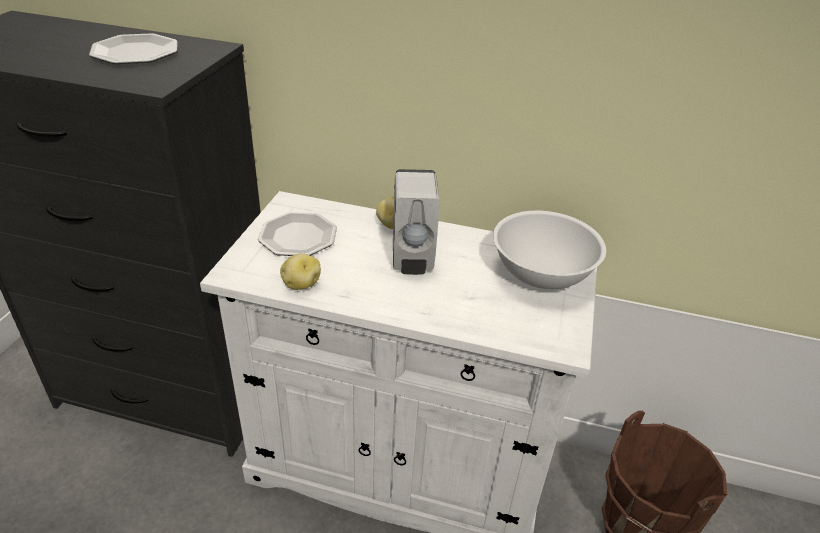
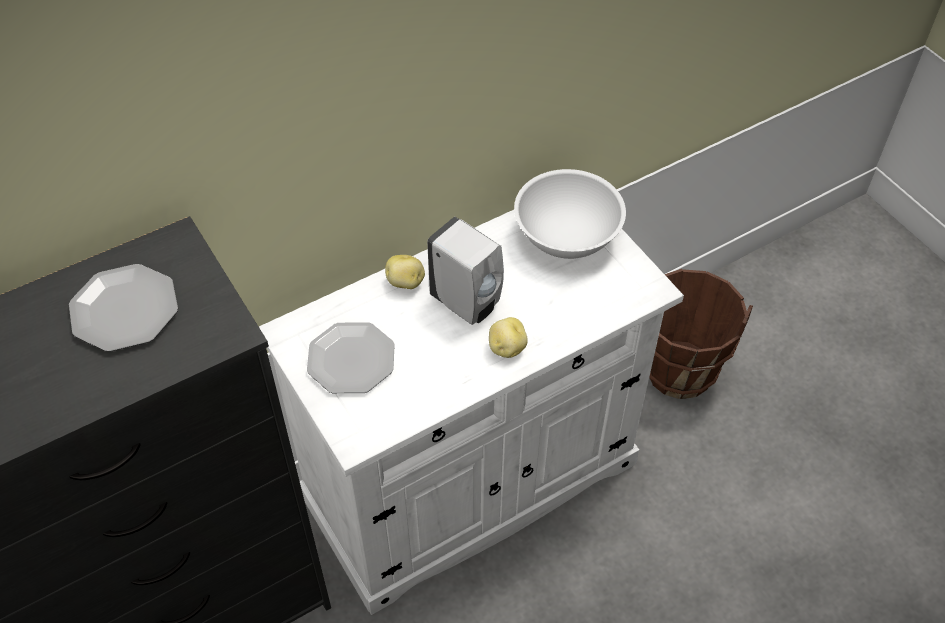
camera: 45 degrees left, 15 degrees up
(301, 284) = (422, 400): potato -> potato (506, 348)

